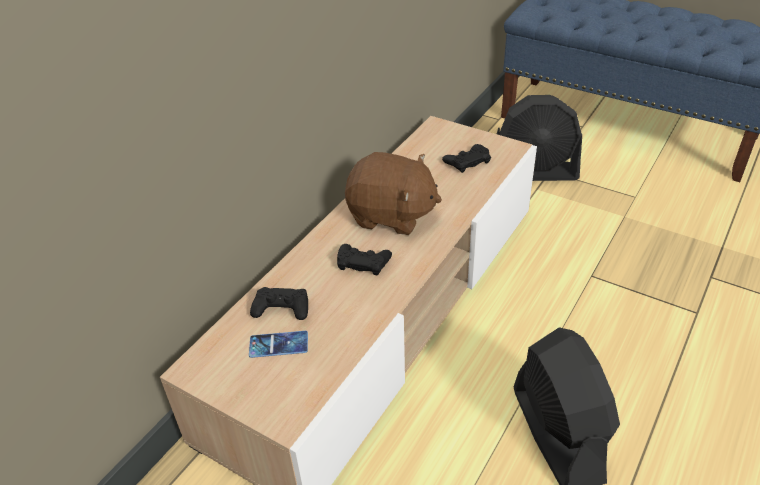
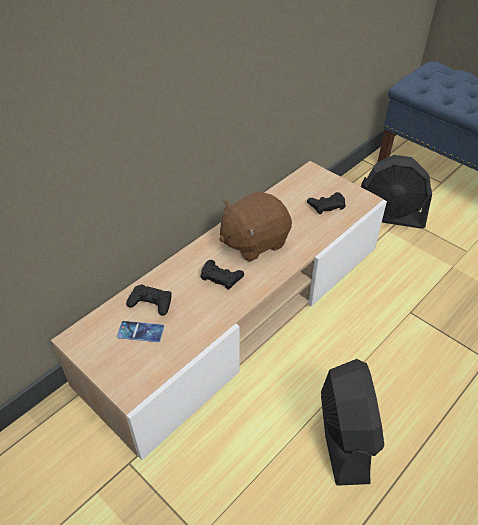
camera: 10 degrees right, 5 degrees up
(391, 215) = (254, 241): brown plush toy -> brown plush toy turned 120 degrees clockwise

